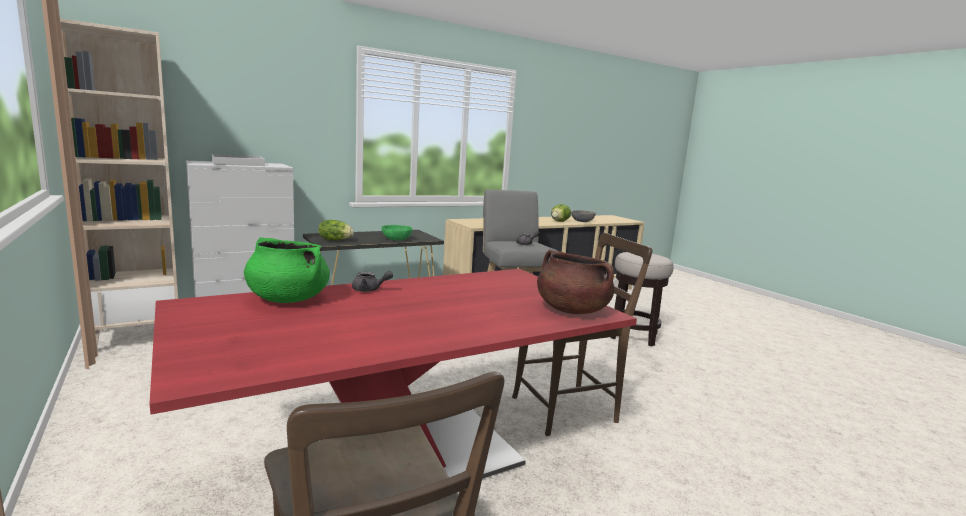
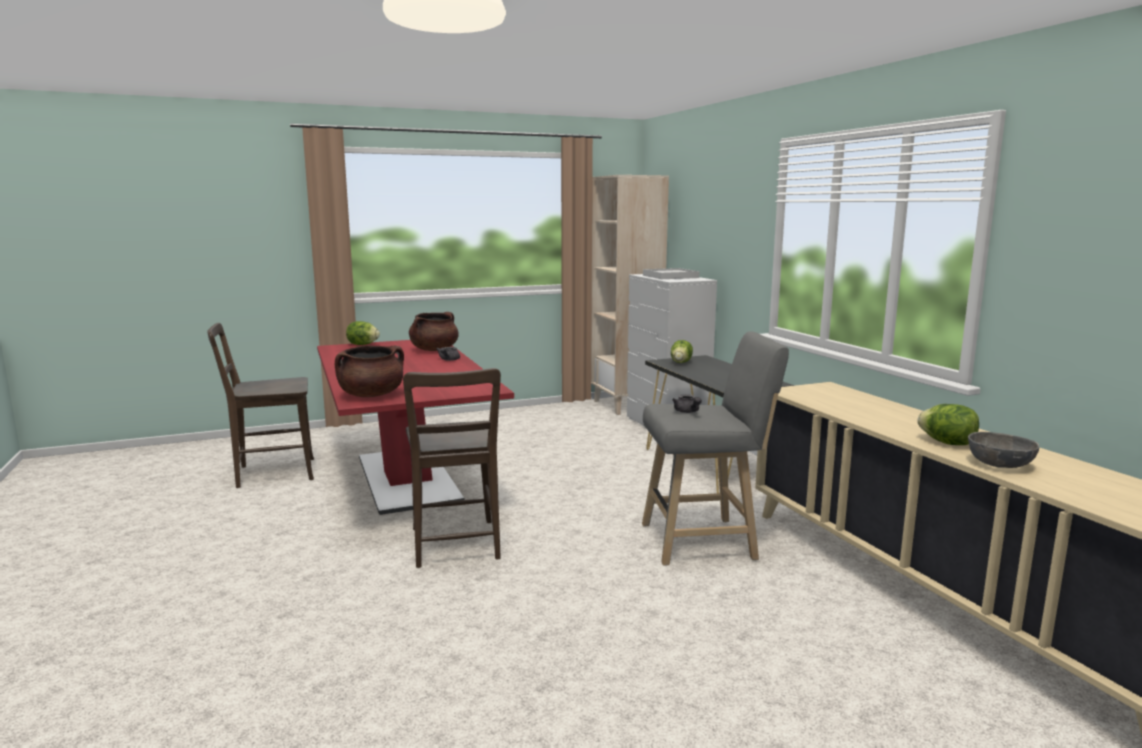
camera: 100 degrees right, 0 degrees up
(189, 351) = (362, 345): none -> lettuce
(287, 299) = (434, 350): green cooking pot -> brown cooking pot
(396, 239) = (708, 377): green bowl -> none
(633, 335) = (701, 652): stool -> none

